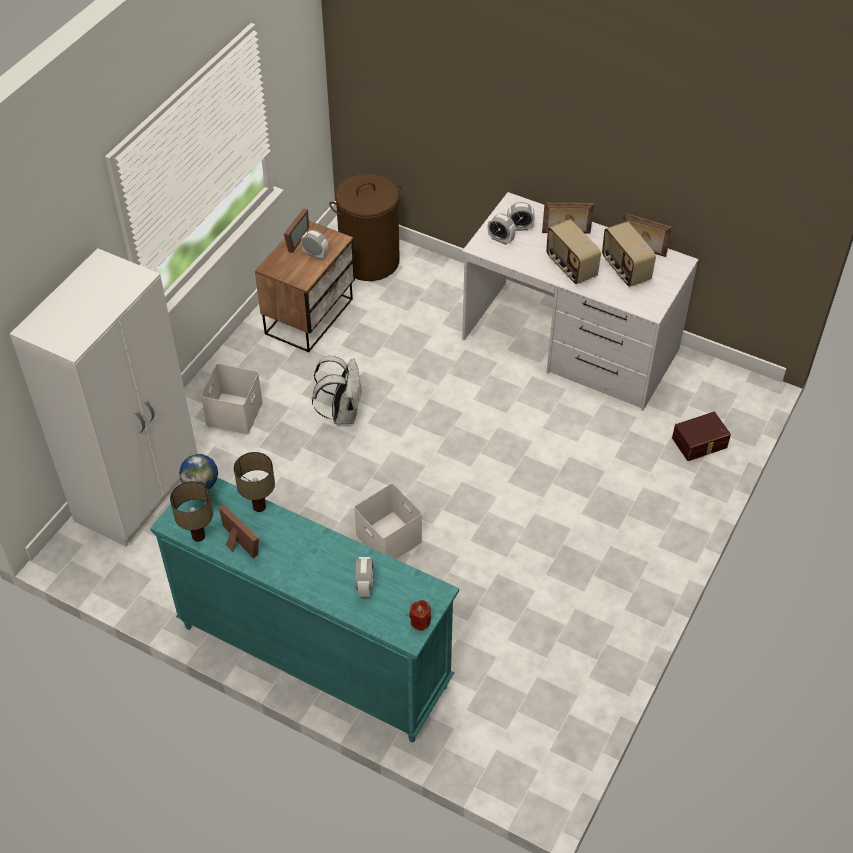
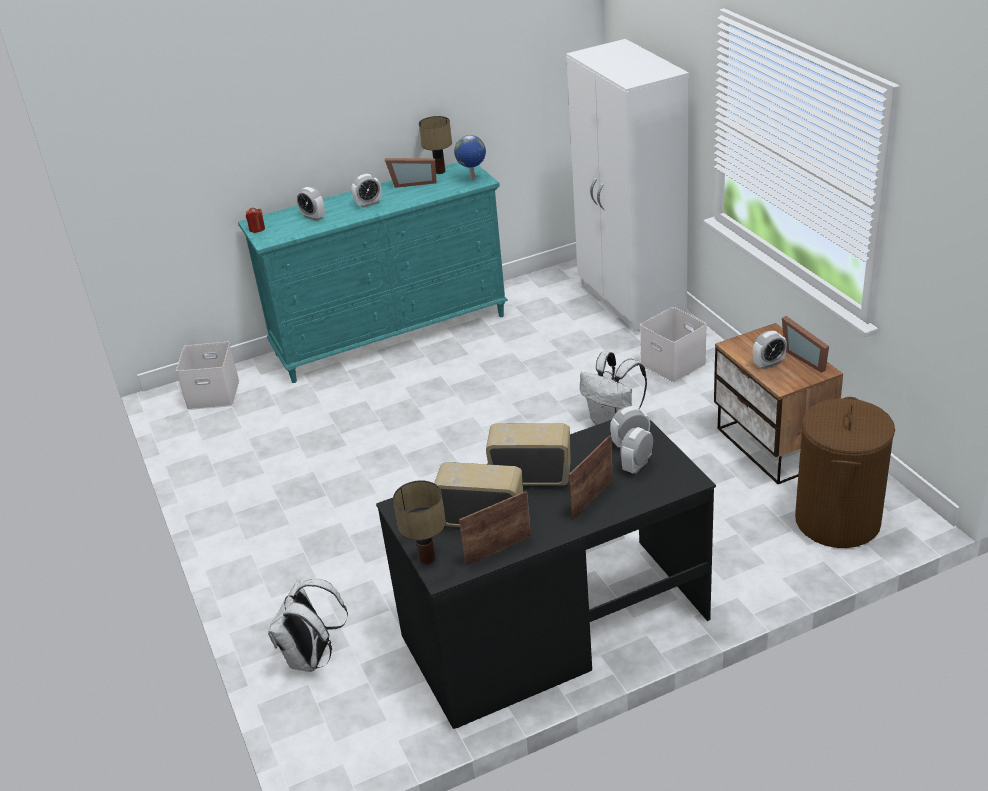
camera: 130 degrees right, 15 degrees down
(259, 507) = (433, 196): table lamp -> table lamp (426, 558)
(308, 554) = (368, 204): none -> alarm clock
(387, 539) = (448, 400): white storage box -> white storage box (214, 393)
(570, 345) = (553, 627): white desk -> black desk
(700, 443) = (312, 658): brown storage box -> white backpack

